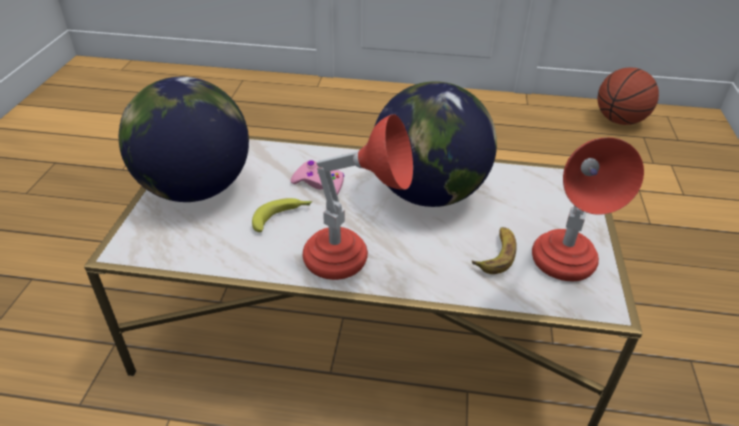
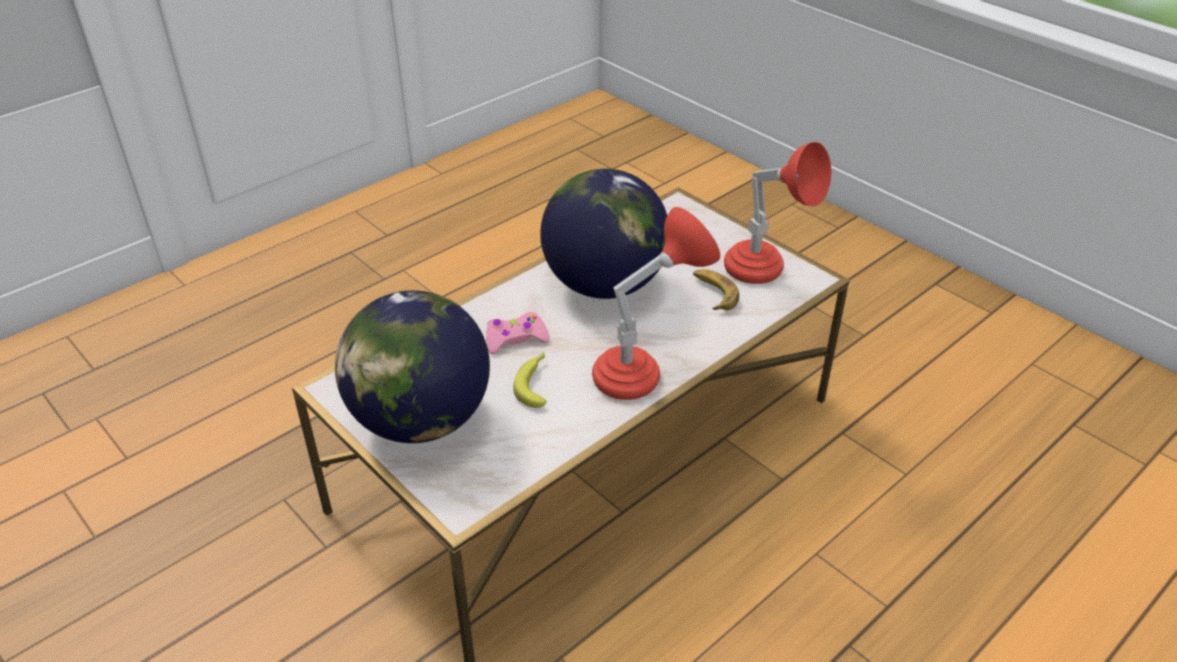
camera: 50 degrees left, 0 degrees up
(619, 120) = (539, 144): basketball -> none

